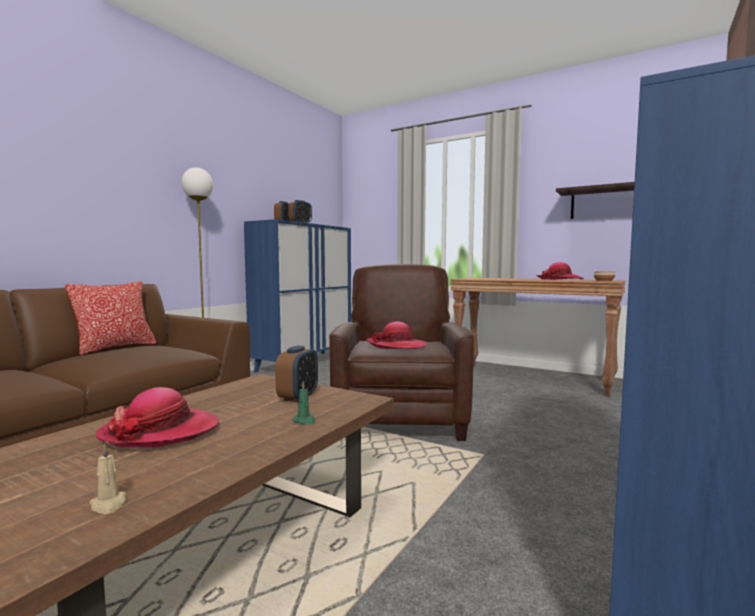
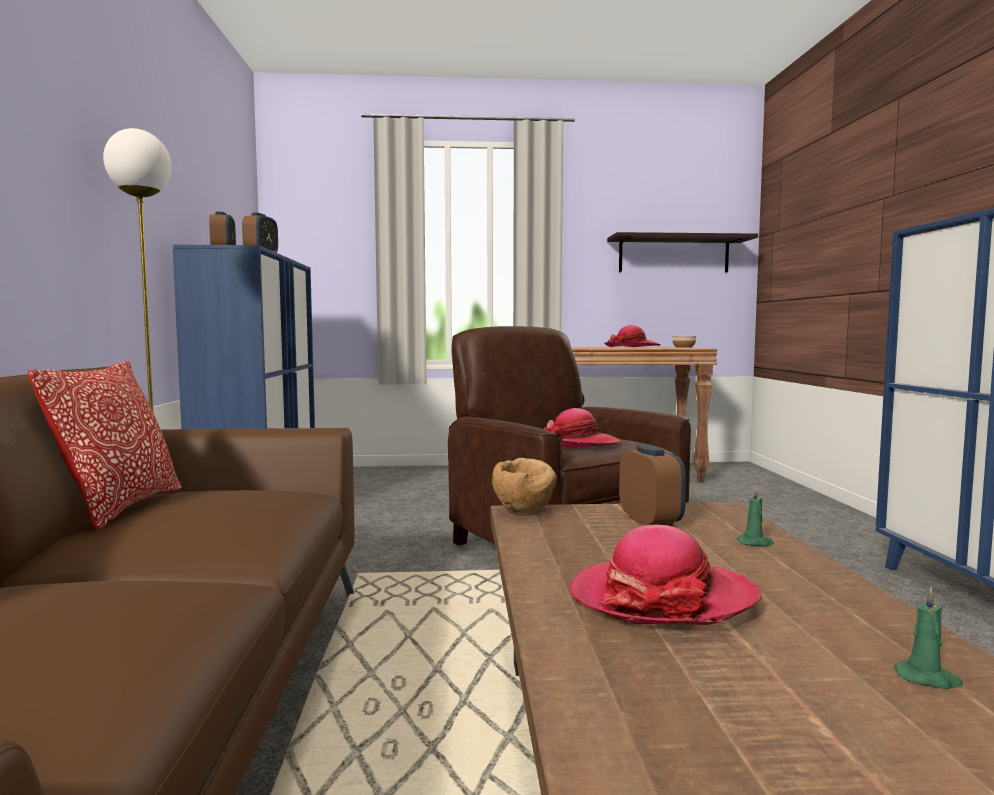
camera: 35 degrees left, 0 degrees up
(108, 504) = (928, 678): beige candle -> green candle
(261, 379) = (524, 511): none -> brown bowl

